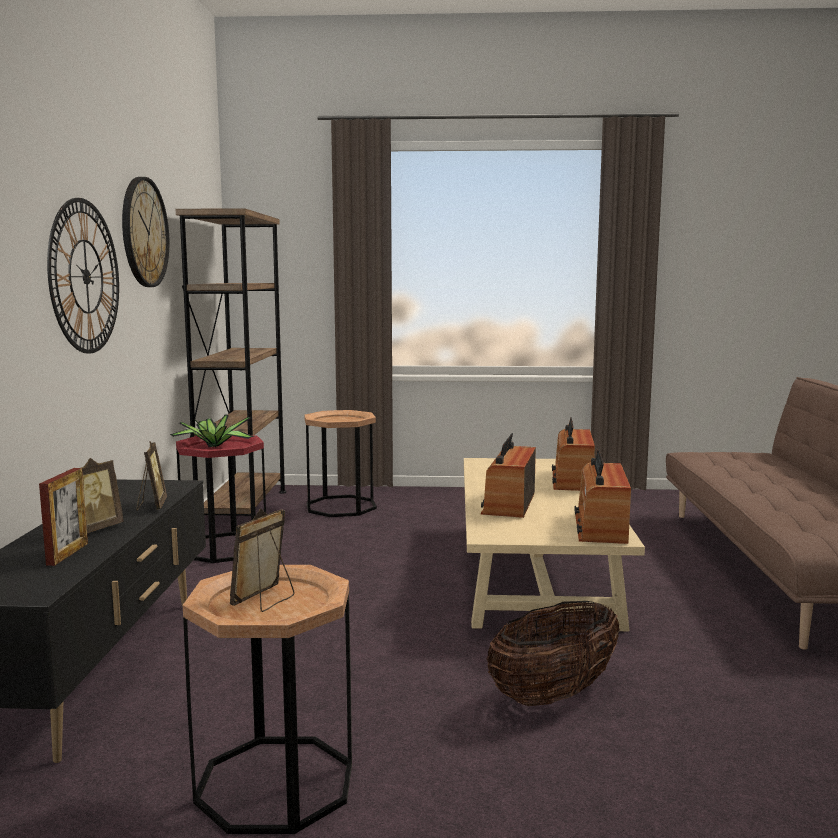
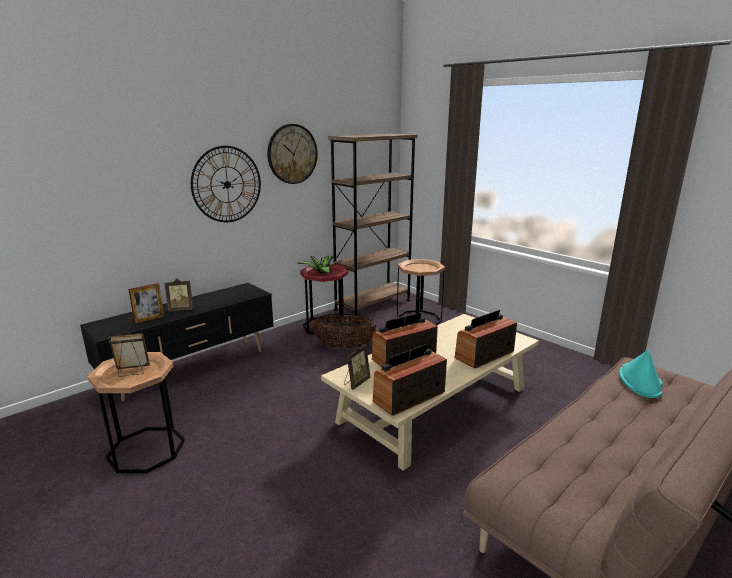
camera: 45 degrees right, 10 degrees up
(151, 506) = (222, 303): picture frame -> picture frame (356, 383)
(554, 694) = (295, 480): basket -> basket (344, 346)
(723, 460) = (640, 381): none -> turquoise hat

